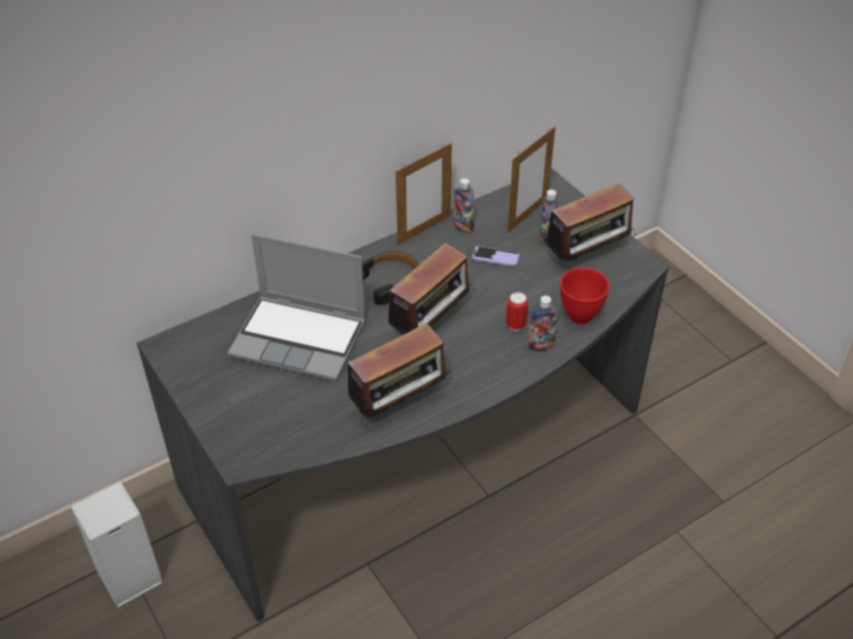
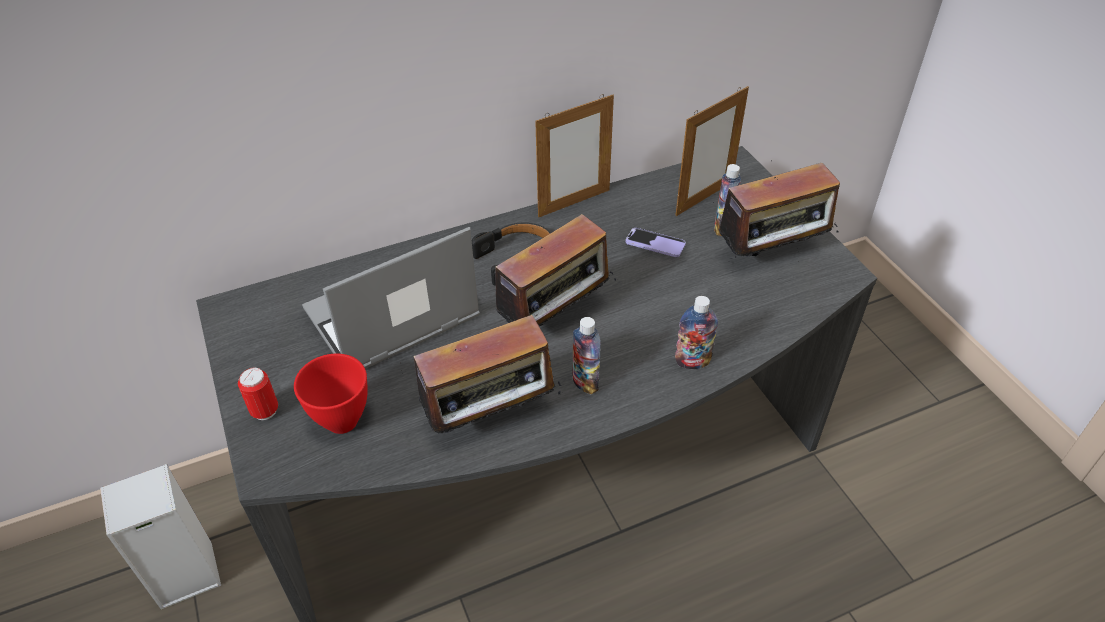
camera: 10 degrees right, 0 degrees up
(301, 339) = (391, 317): laptop -> laptop turned 120 degrees clockwise
(463, 227) = (622, 204): bottle -> bottle (585, 382)
(515, 325) = (664, 330): can -> can (265, 411)
(581, 316) = (752, 329): red bowl -> red bowl (344, 421)

